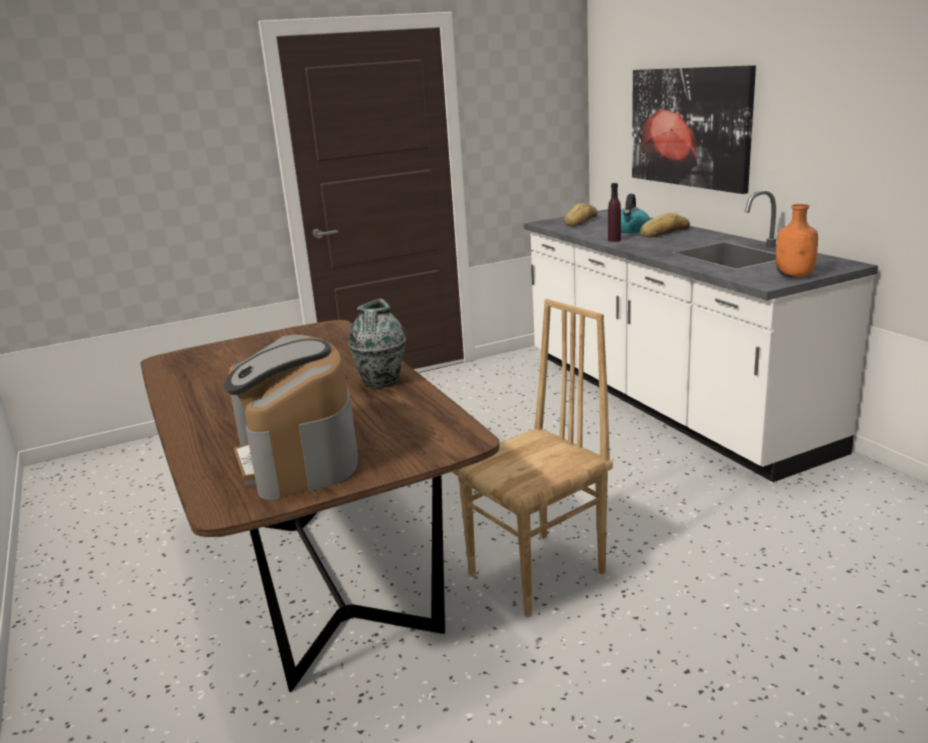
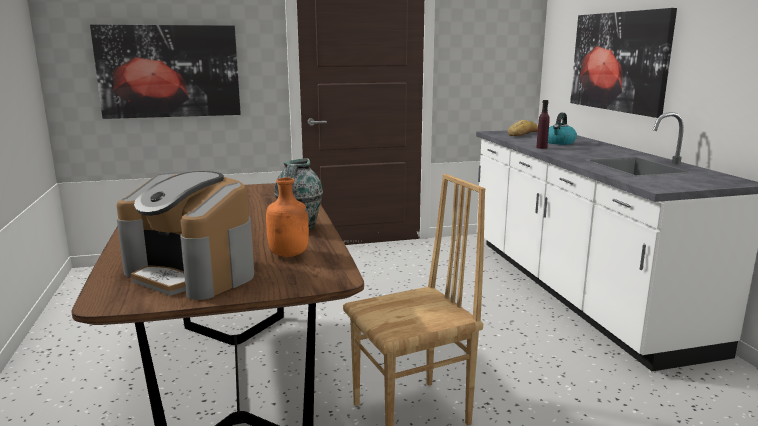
camera: 10 degrees right, 5 degrees down
(124, 189) = (169, 71): none -> picture
(298, 458) = (193, 273): coffee machine -> coffee machine turned 45 degrees counterclockwise
(663, 232) = (586, 146): bread -> none
(795, 276) = (687, 185): orange bottle -> orange bottle (289, 254)

